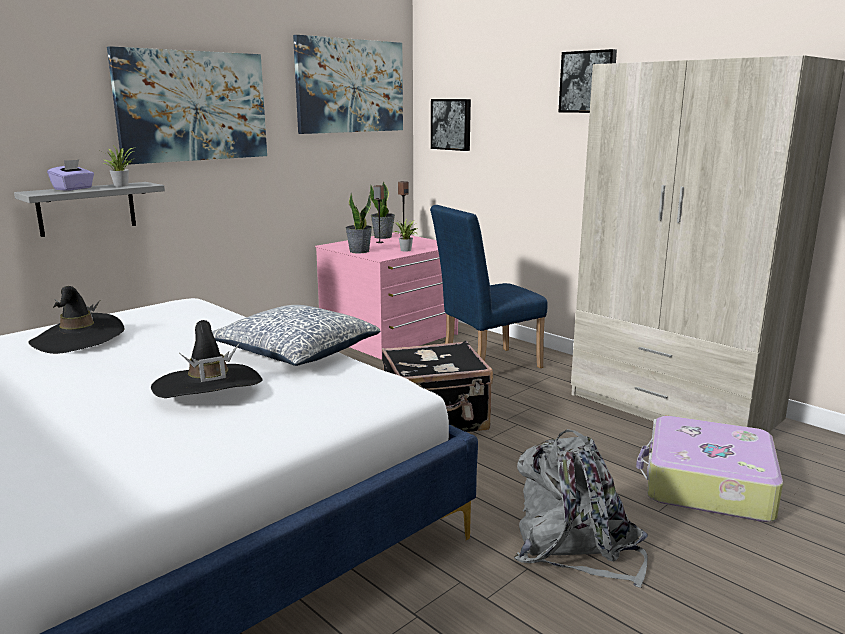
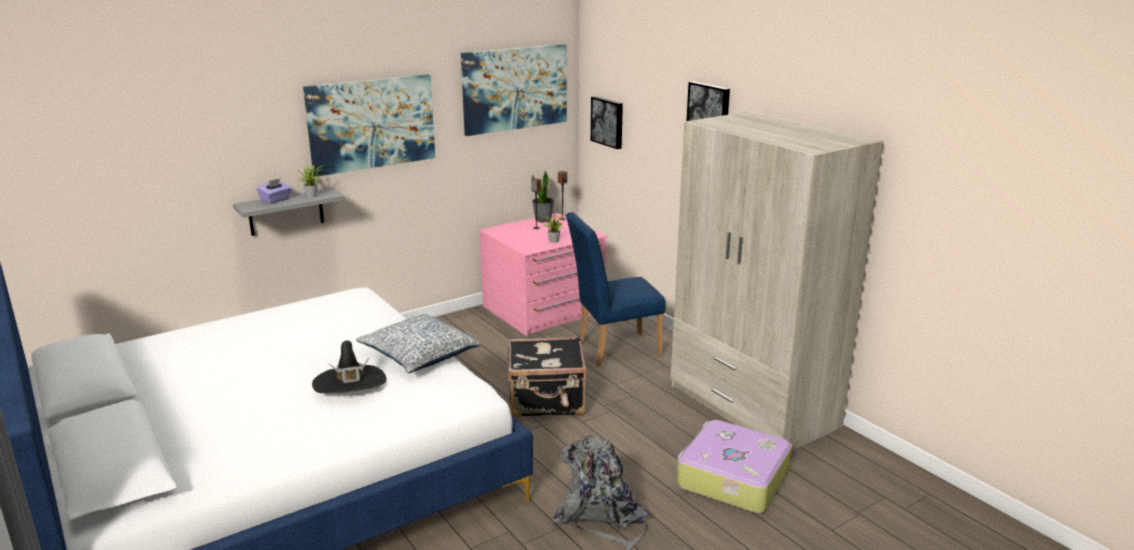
camera: 10 degrees right, 5 degrees up
(78, 339) = (273, 329): black hat -> none
(359, 251) = (512, 240): potted plant -> none

